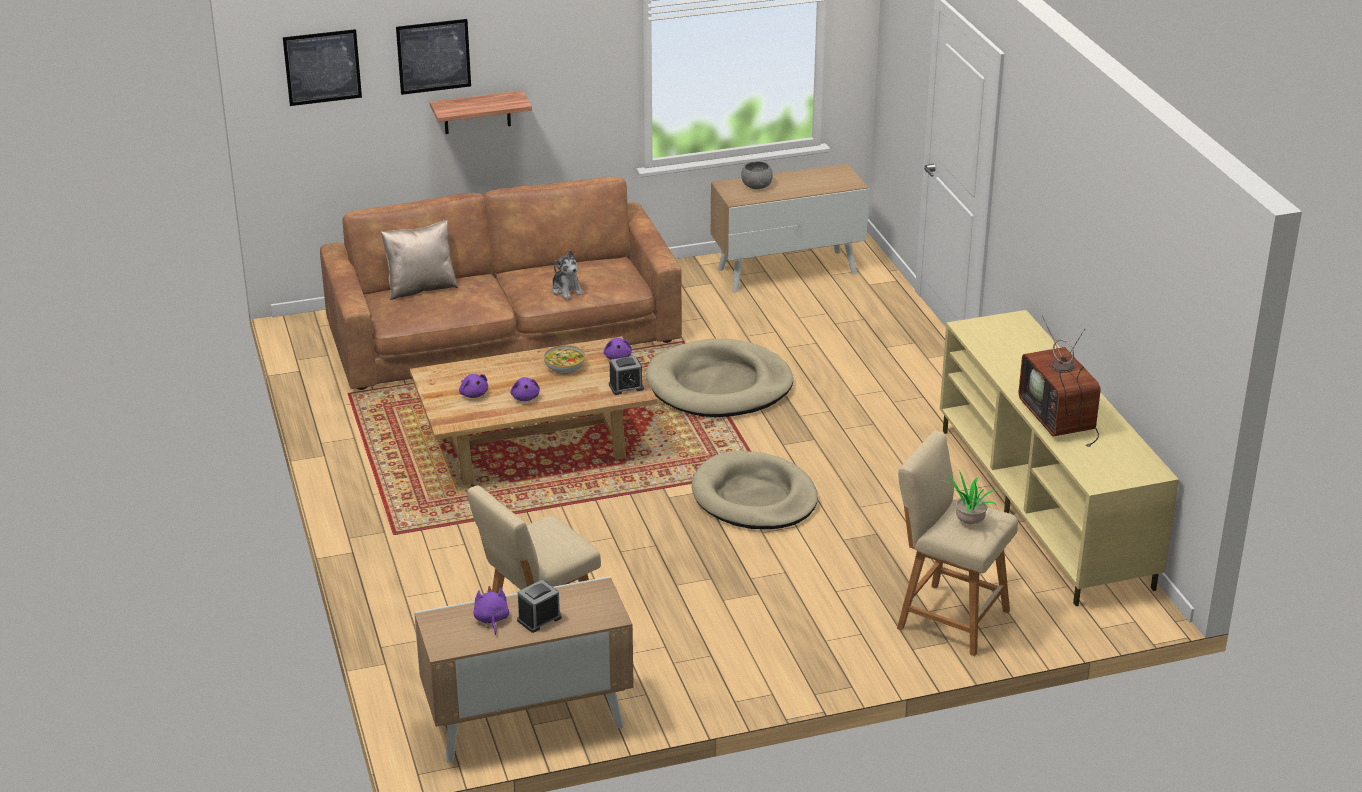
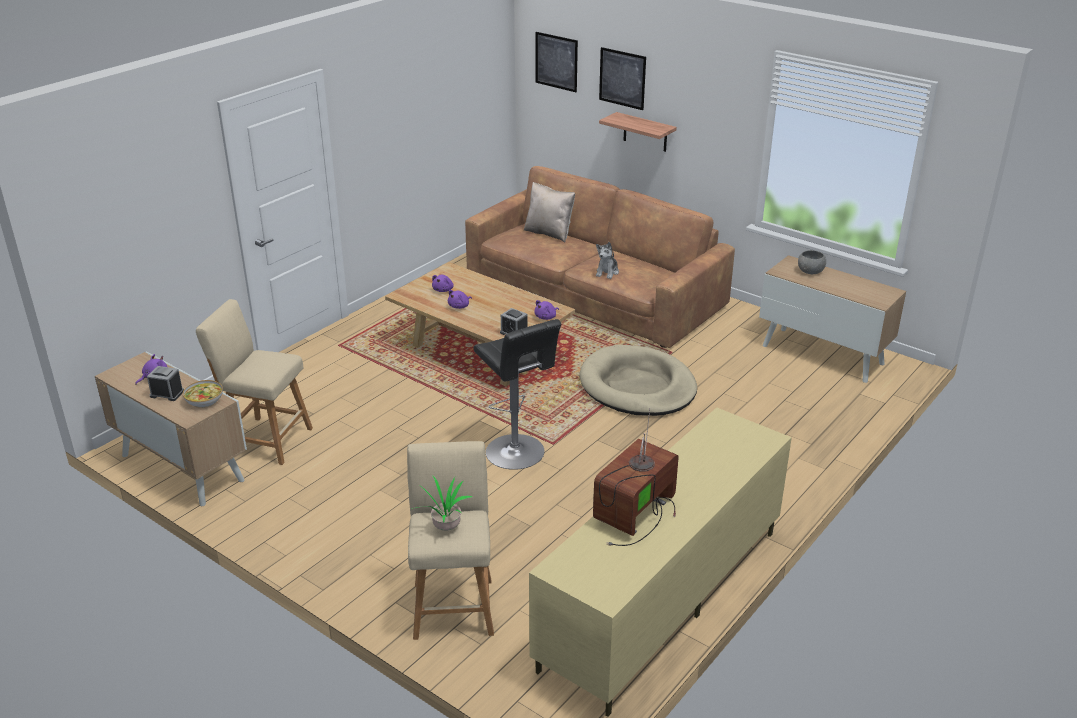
camera: 55 degrees right, 0 degrees up
(564, 367) = (511, 305): bowl -> bowl (204, 400)
(754, 497) = (517, 454): beige dog bed -> black stool

